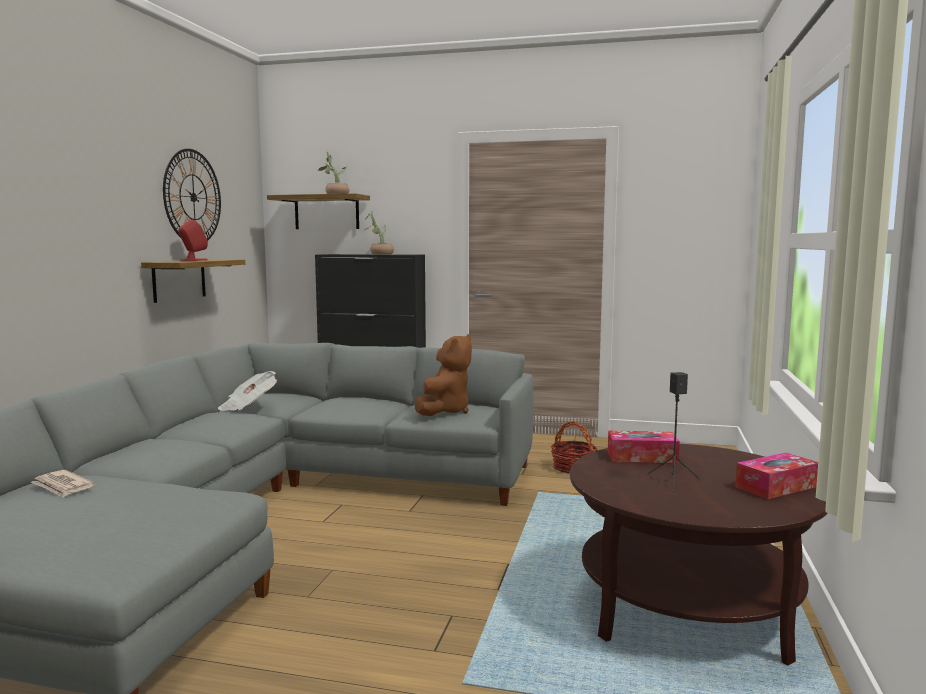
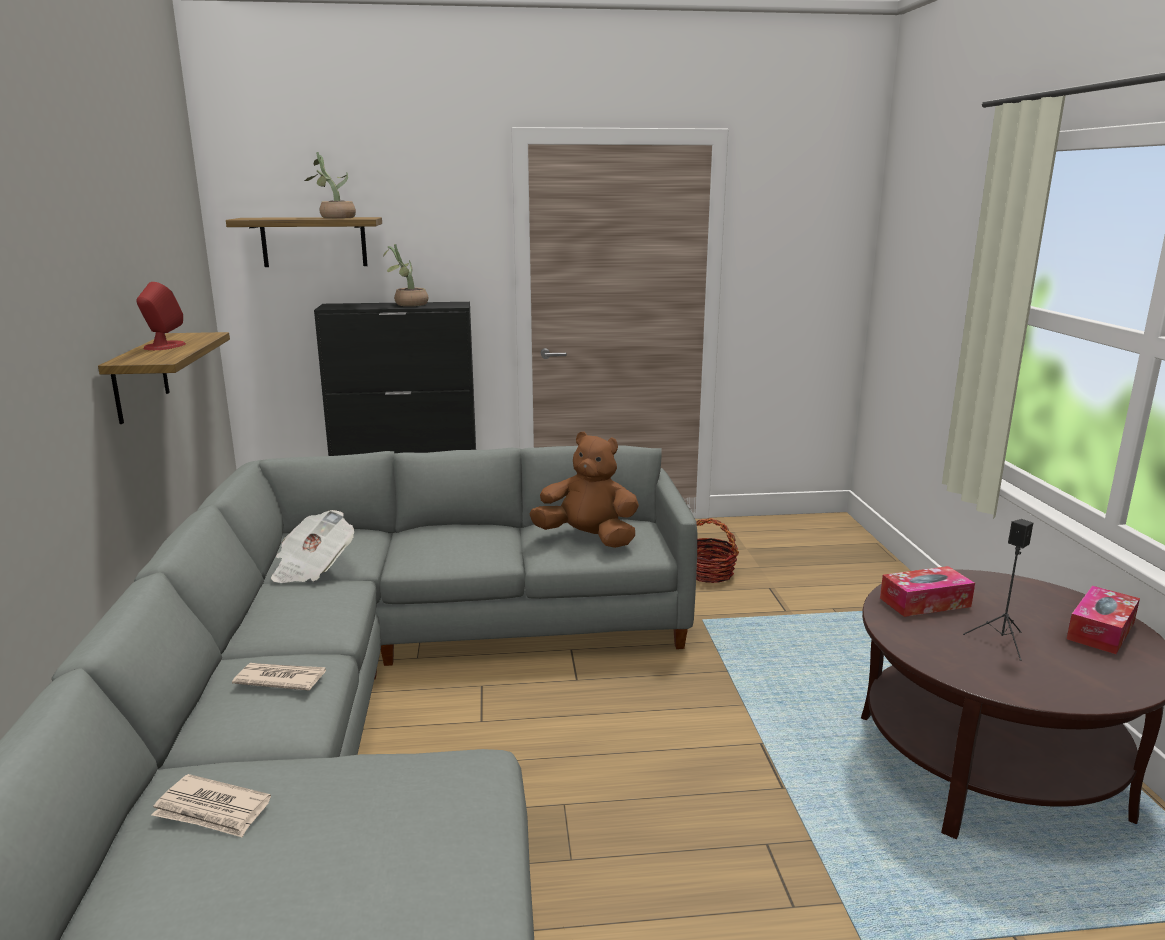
camera: 20 degrees left, 10 degrees up
(167, 446) = (280, 679): none -> newspaper
(193, 197) = (137, 239): wall clock -> none
(445, 411) = (588, 538): brown plush toy -> brown plush toy turned 75 degrees counterclockwise

